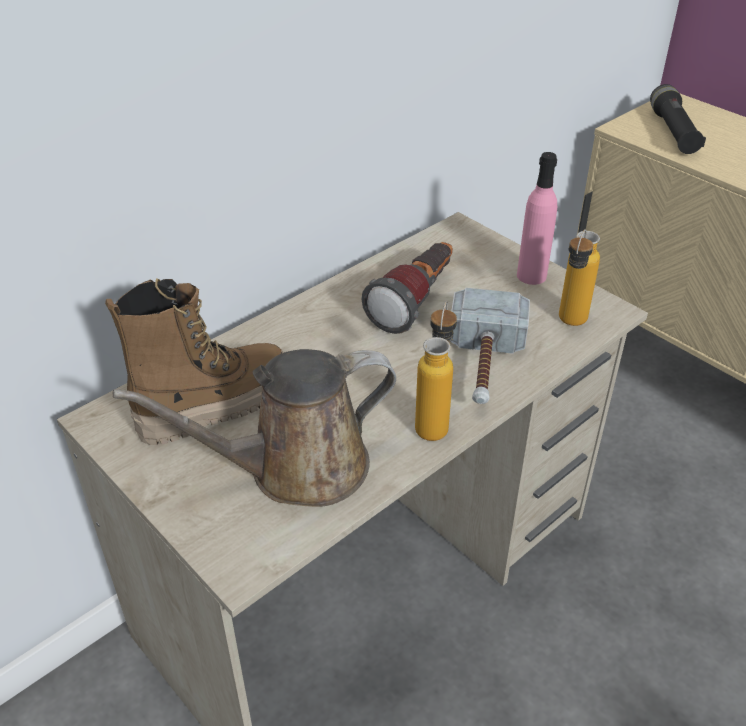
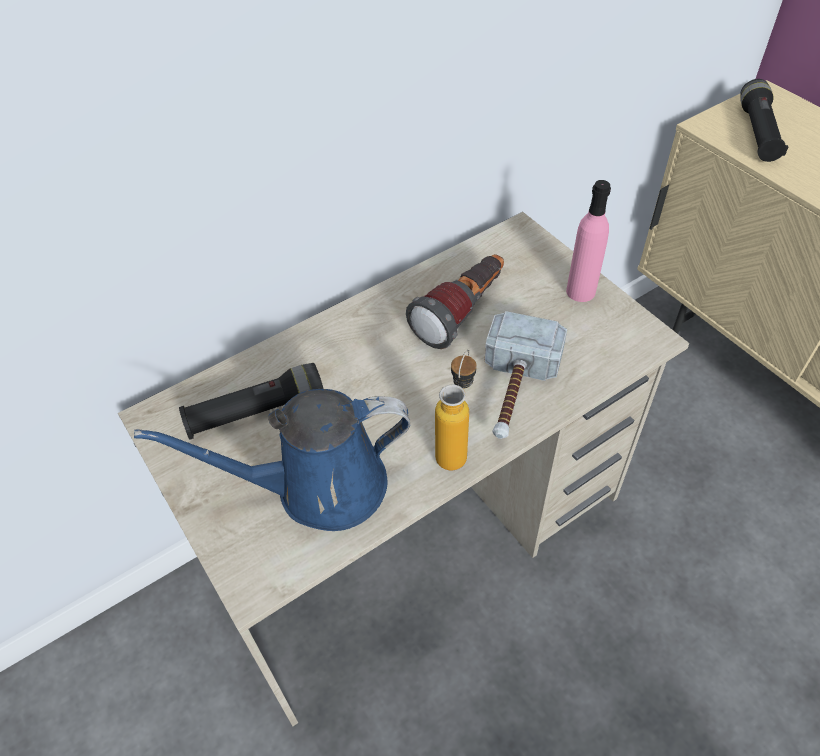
camera: 10 degrees right, 10 degrees up
(214, 405) = (256, 412): boot -> black flashlight
(296, 468) = (319, 487): brown watering can -> blue watering can
(569, 325) = (607, 351): bottle -> none

